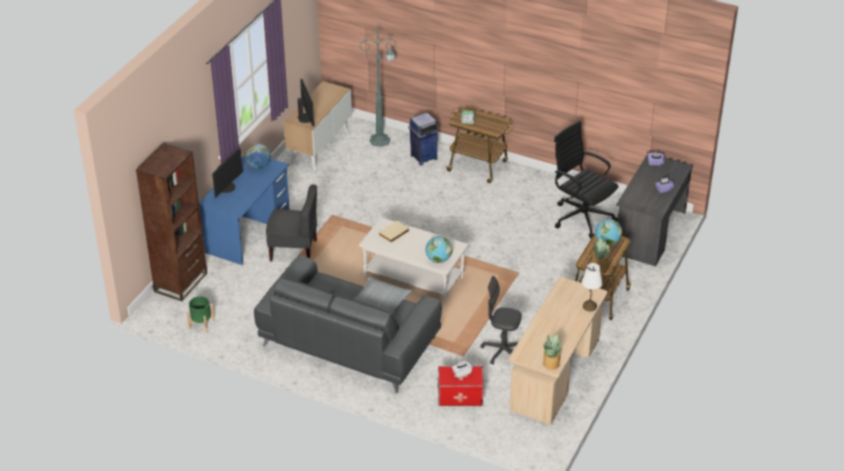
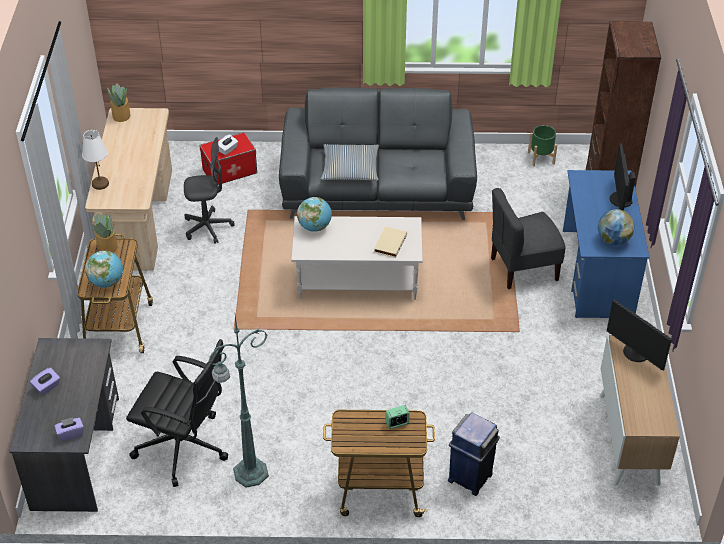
camera: 155 degrees right, 5 degrees up
(381, 140) = (555, 487): green floor lamp -> green floor lamp (248, 473)

